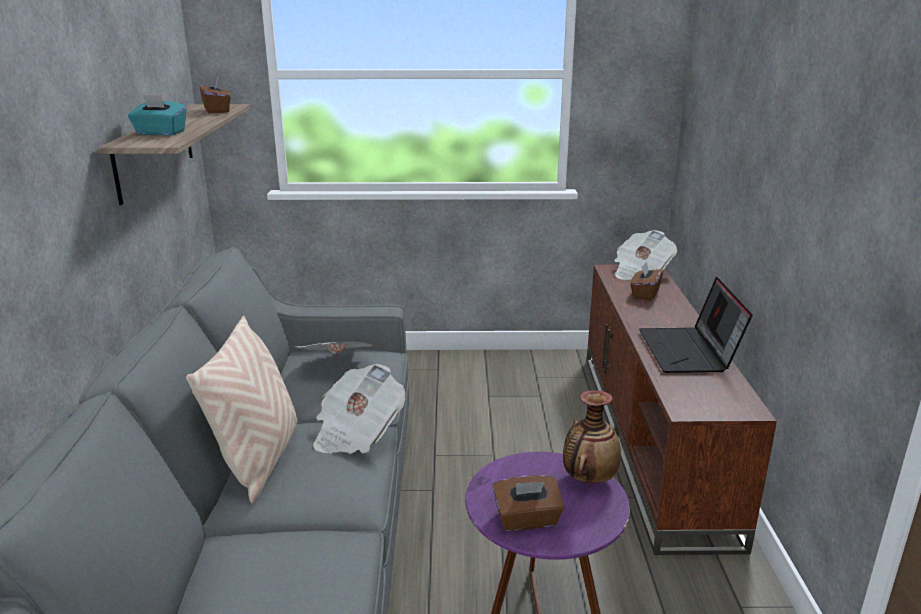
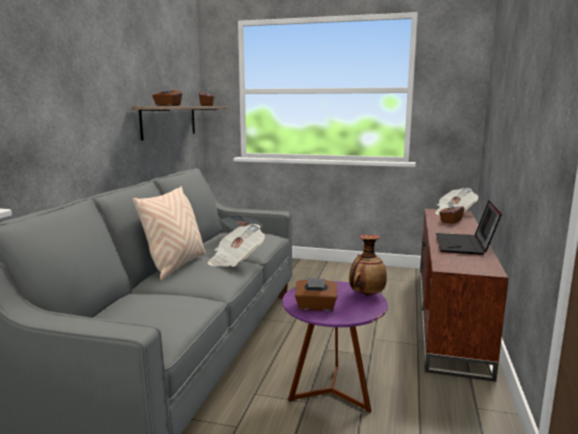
camera: 15 degrees right, 10 degrees down
(160, 133) = (167, 105): turquoise tissue box -> brown tissue box

